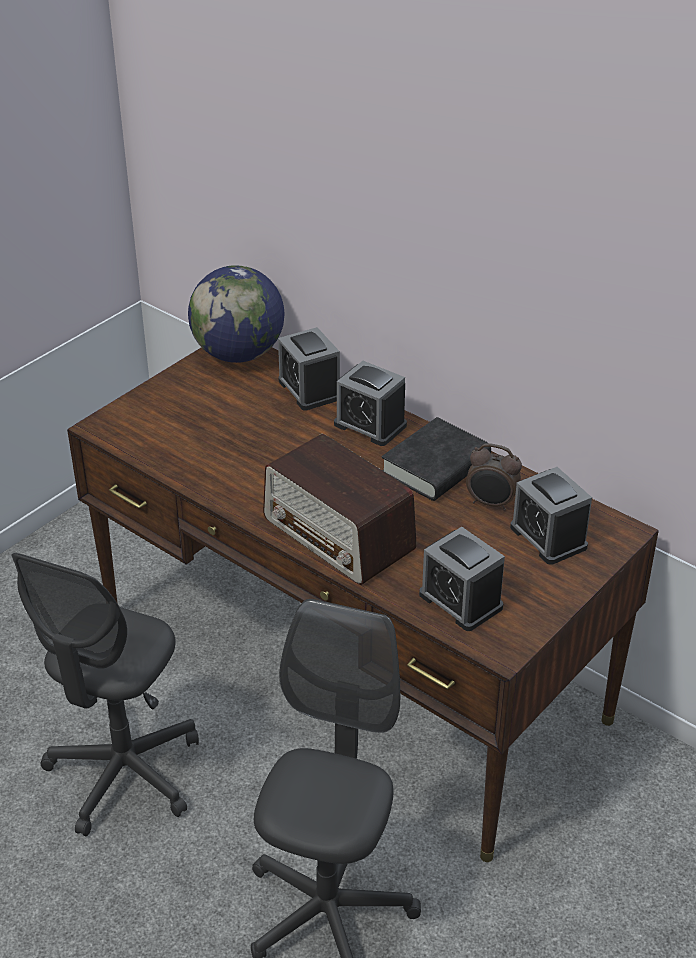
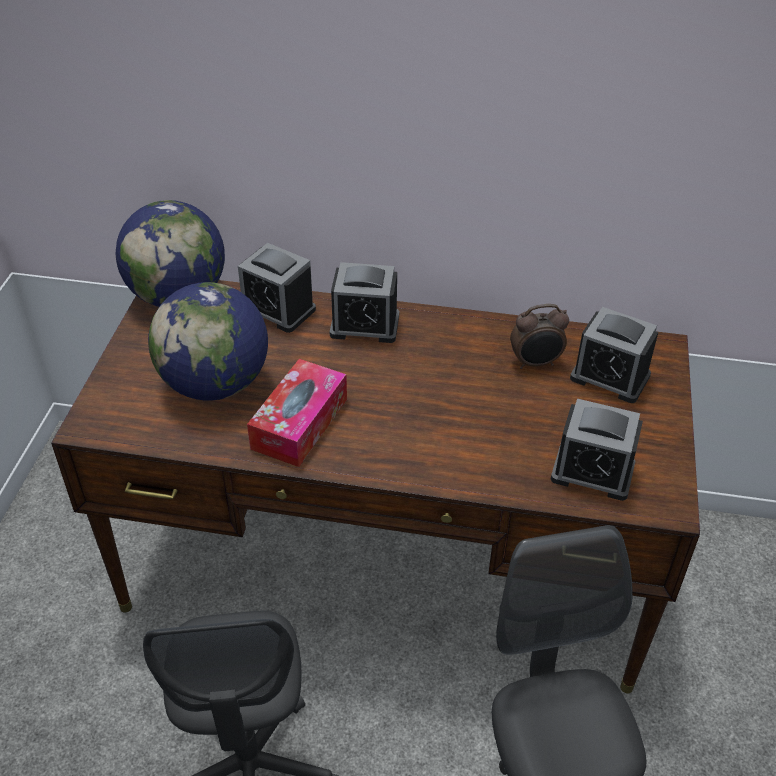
camera: 30 degrees left, 5 degrees up
(214, 429) = (215, 384): none -> globe
(255, 479) = (299, 423): none -> tissue box
(339, 535) = (428, 449): radio -> none
(436, 467) = (458, 345): black book -> none

